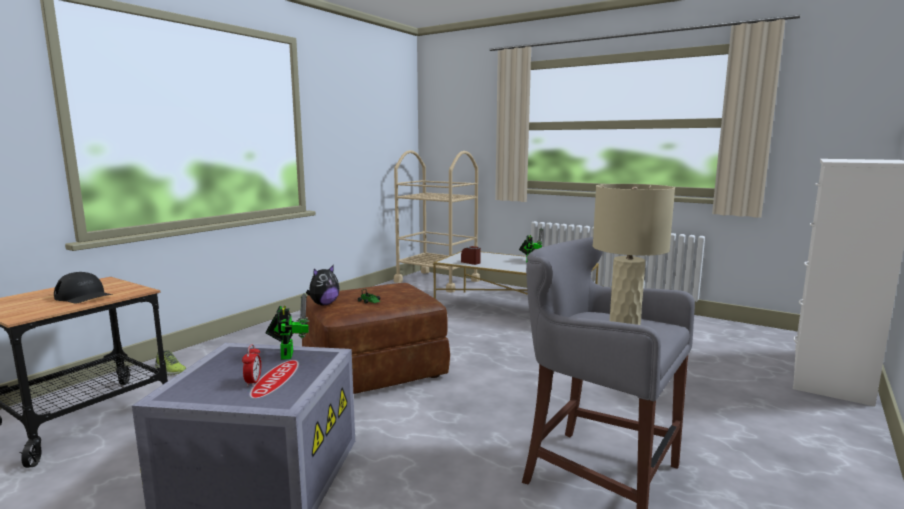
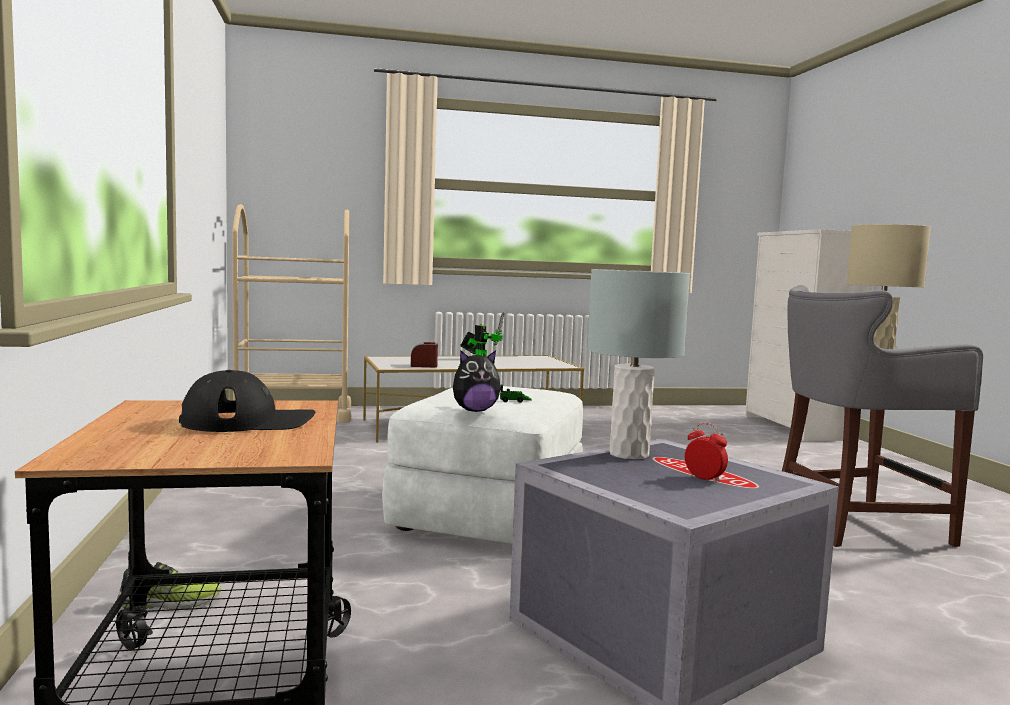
camera: 45 degrees left, 5 degrees down
(287, 354) = (628, 454): toy robot -> grey table lamp
(324, 304) = (475, 411): plush toy -> plush toy turned 75 degrees clockwise
(375, 371) = (488, 513): brown ottoman -> white ottoman

